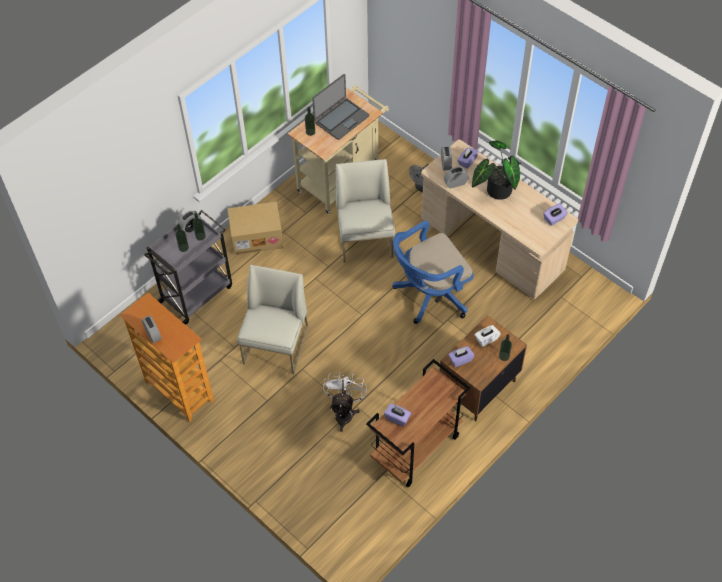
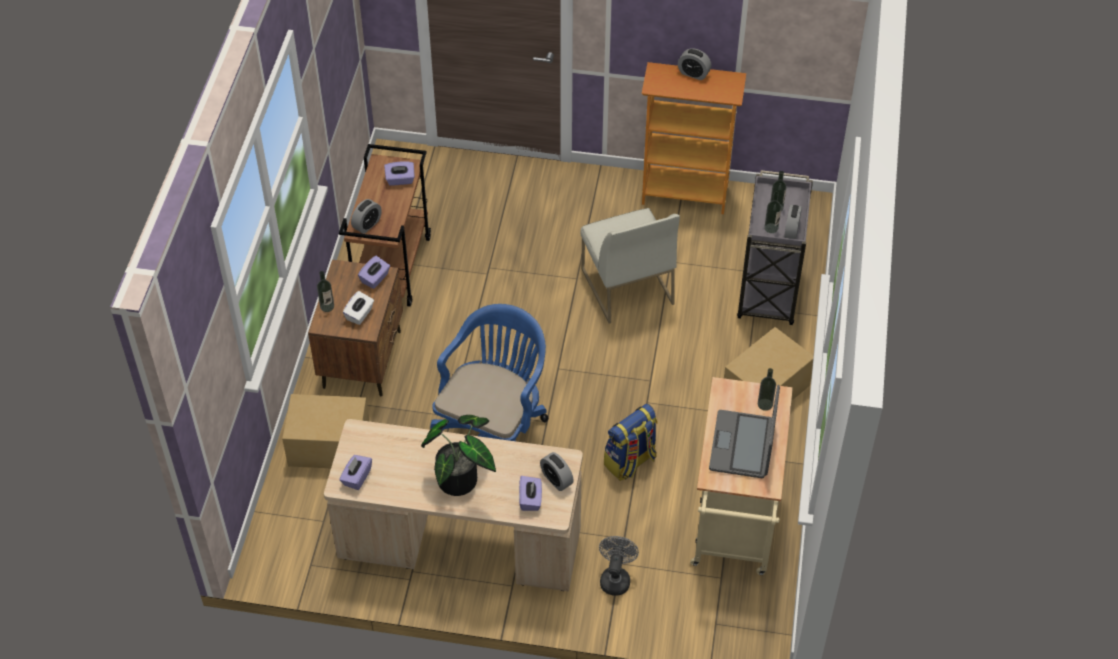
camera: 145 degrees right, 5 degrees down
(344, 412) = (495, 262): white fan -> none
(365, 239) = (630, 462): white chair -> backpack
(455, 183) = (523, 458): alarm clock -> alarm clock (367, 225)
(533, 340) = (328, 447): none -> cardboard box

